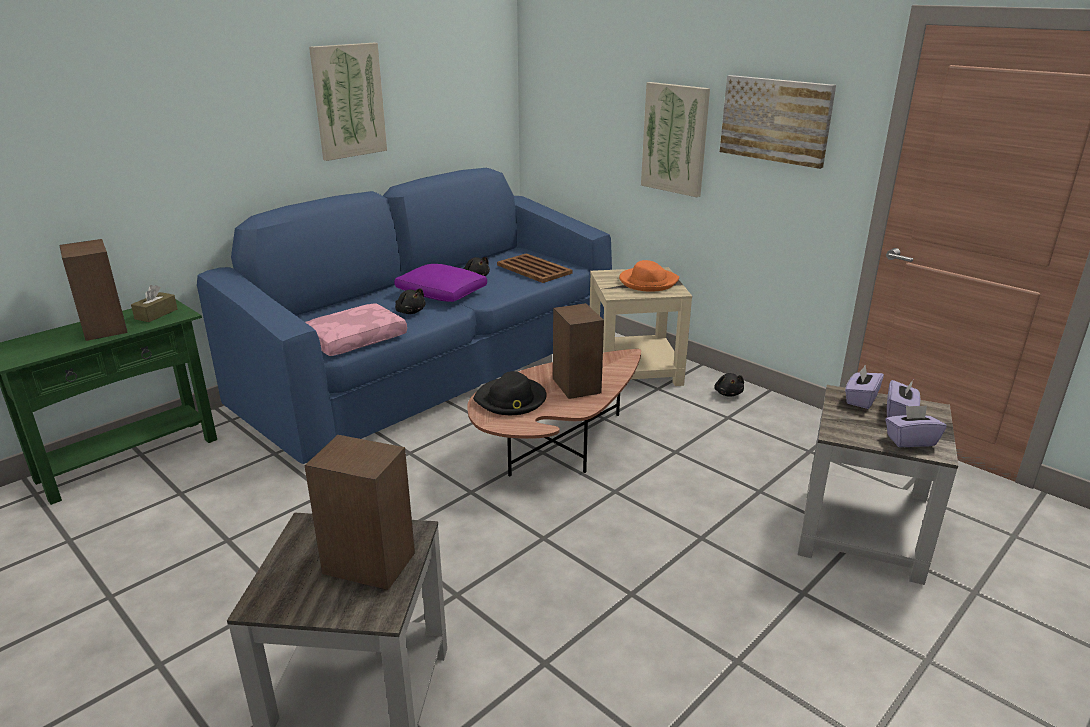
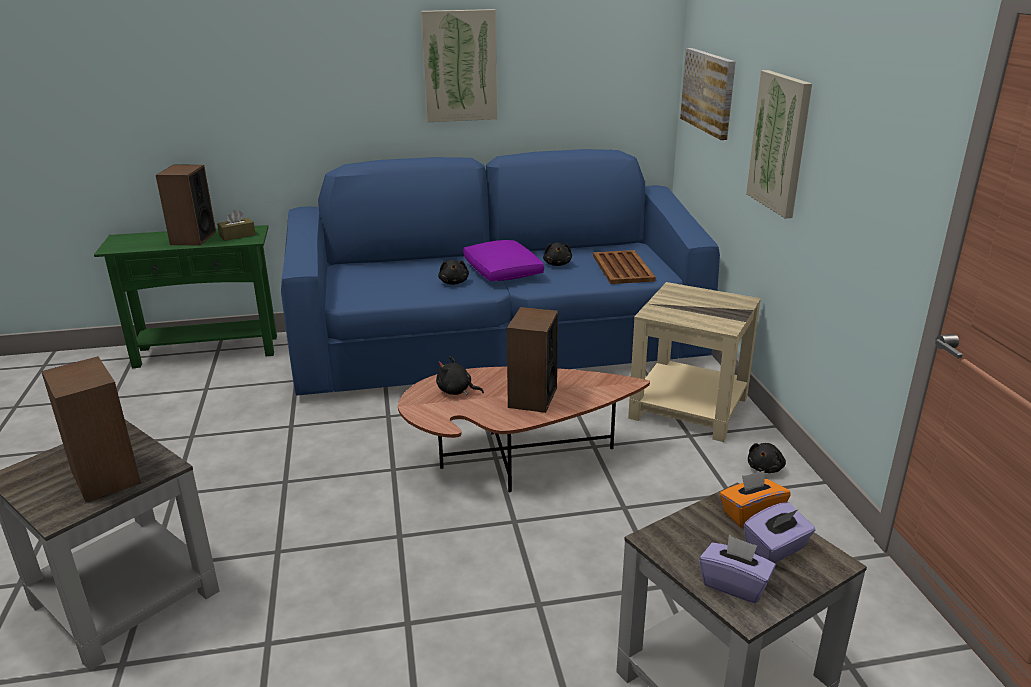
camera: 35 degrees right, 0 degrees up
(355, 339) = (376, 294): pink pillow -> none
(511, 400) = (456, 391): black hat -> black plush toy
(648, 282) = (709, 309): orange hat -> none
(776, 120) = (861, 132): picture -> picture (709, 92)
(860, 399) = (751, 514): purple tissue box -> orange tissue box

